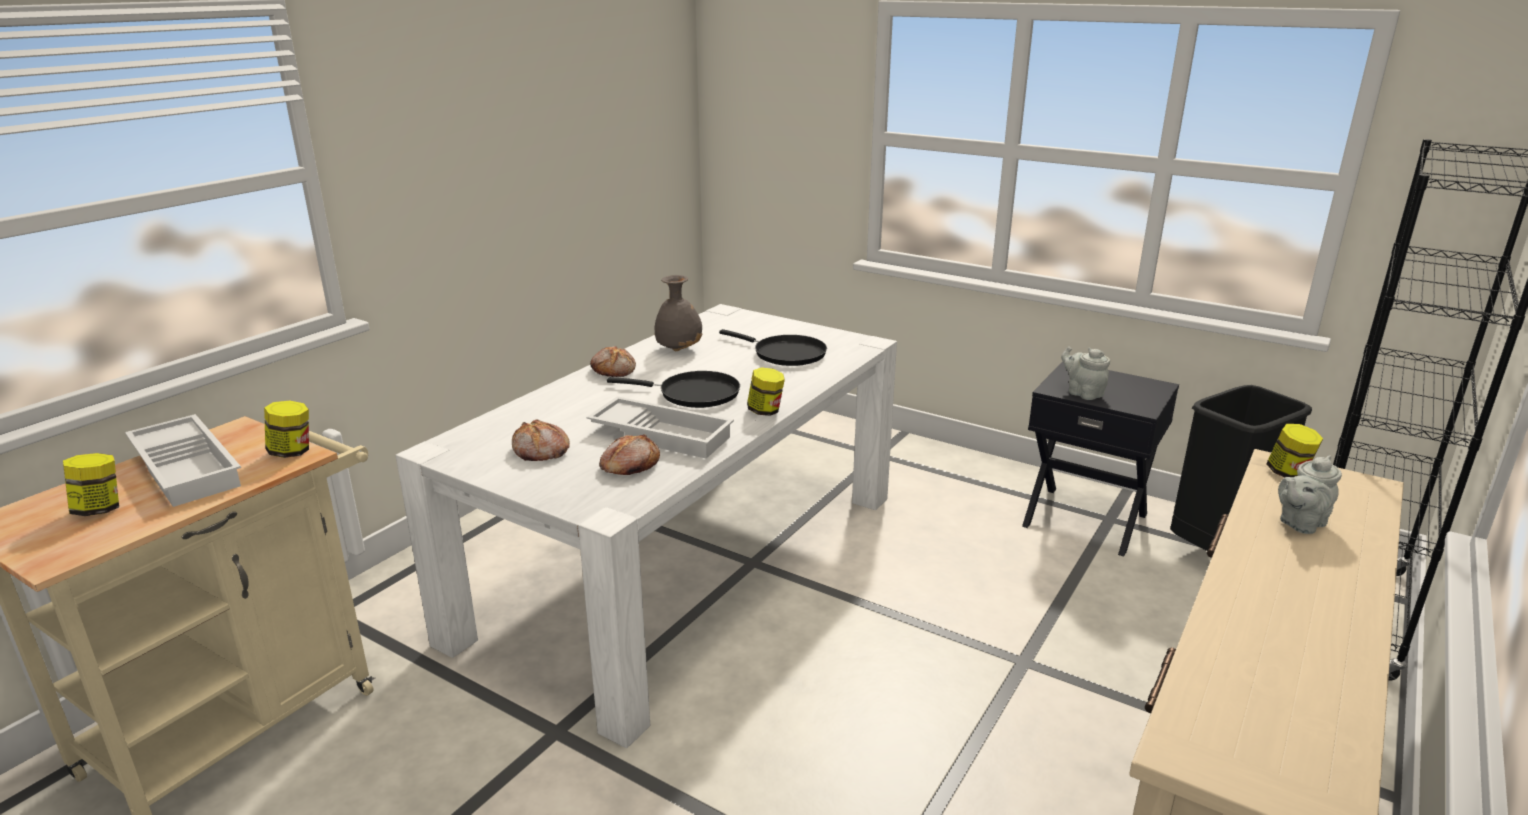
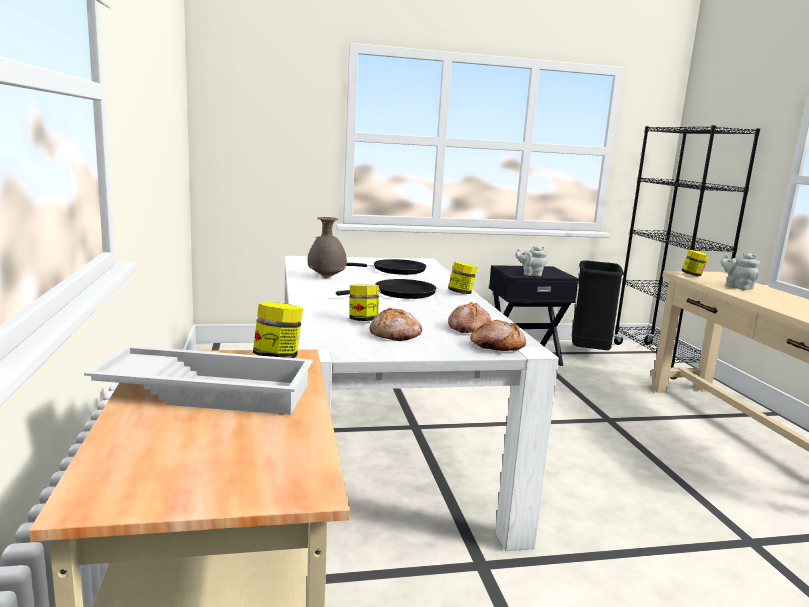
camera: 45 degrees left, 10 degrees down
(99, 509) = (213, 442): jar -> jar (363, 320)
(614, 370) = (316, 292): bread -> bread (496, 346)
(663, 434) = (441, 312): white tray -> none
(1300, 523) = (737, 287): grey teapot -> grey teapot turned 135 degrees clockwise

